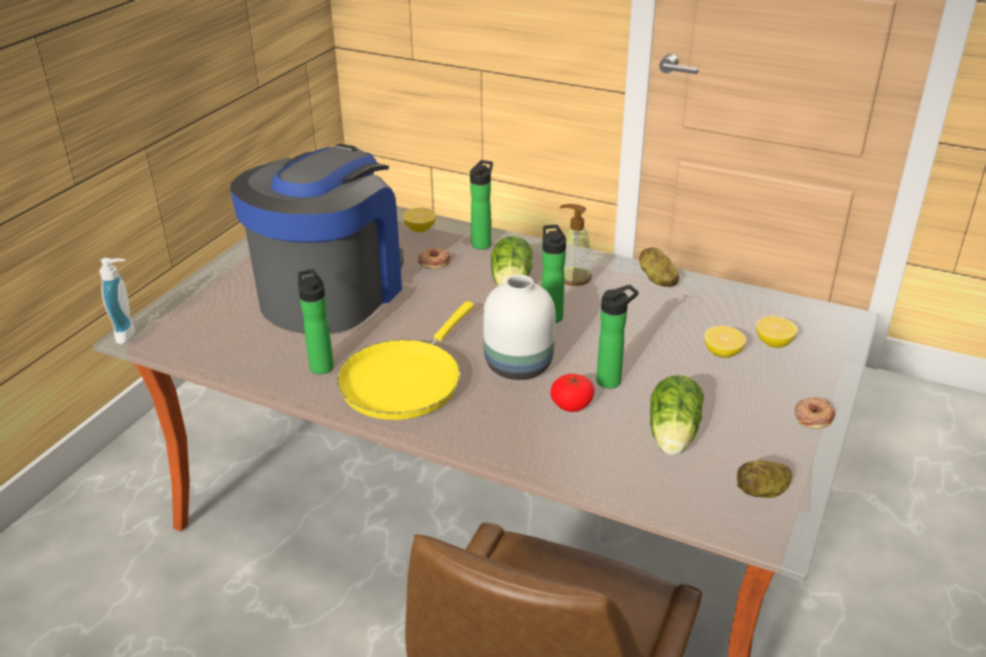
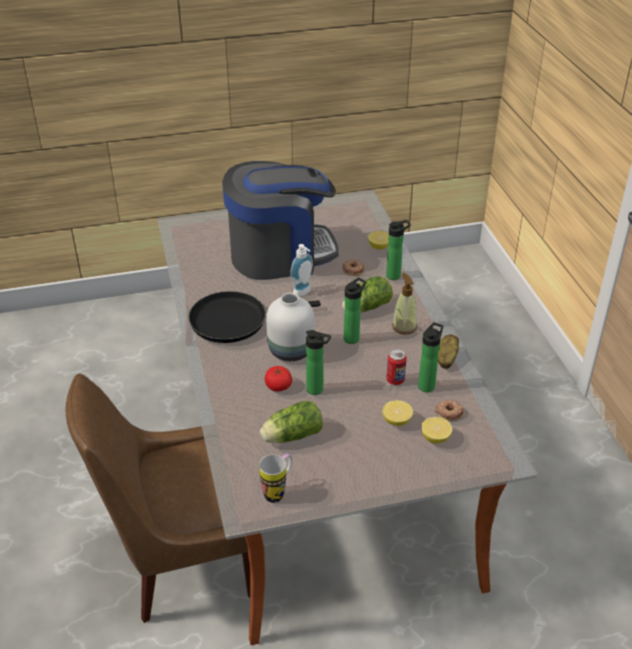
camera: 50 degrees right, 5 degrees up
(129, 334) = (175, 221): soap dispenser -> soap dispenser (303, 293)
(321, 365) = (216, 288): bottle -> bottle (427, 385)
(405, 380) = (234, 320): yellow frying pan -> black frying pan
(655, 323) = (395, 380): none -> can
(763, 492) = (278, 491): potato -> mug
(813, 416) = (374, 485): donut -> donut (449, 412)

